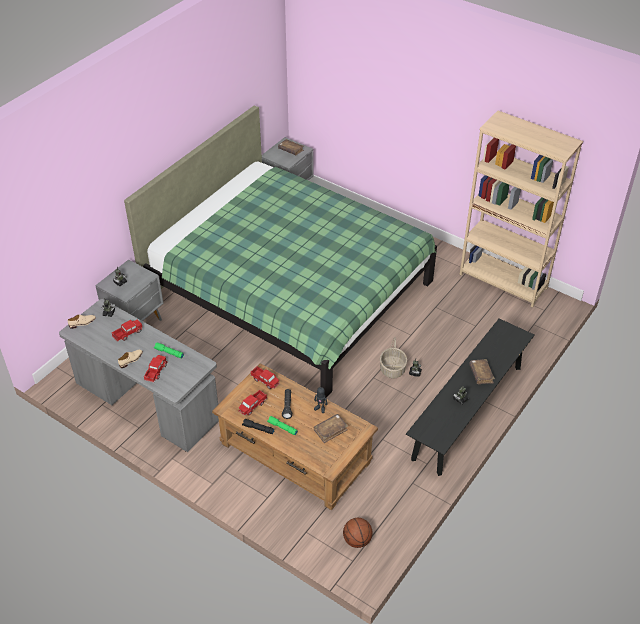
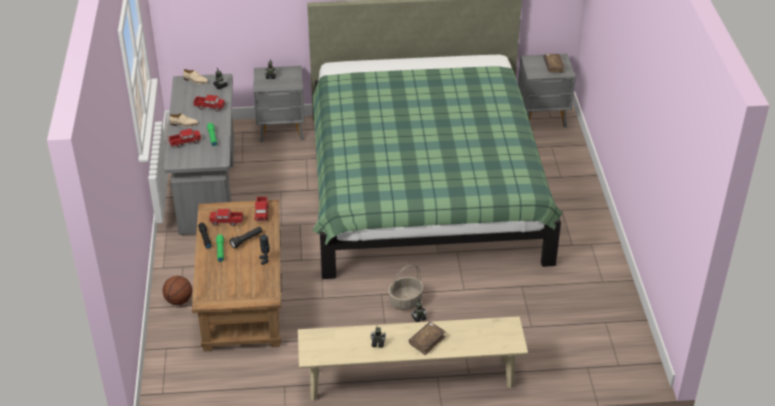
camera: 50 degrees right, 5 degrees down
(330, 430) = (246, 279): brown book -> none
(357, 540) = (186, 385): basketball -> basketball (178, 301)
(468, 412) = (410, 379): black bench -> beige bench
(503, 281) = (620, 314): beige bookcase -> none

